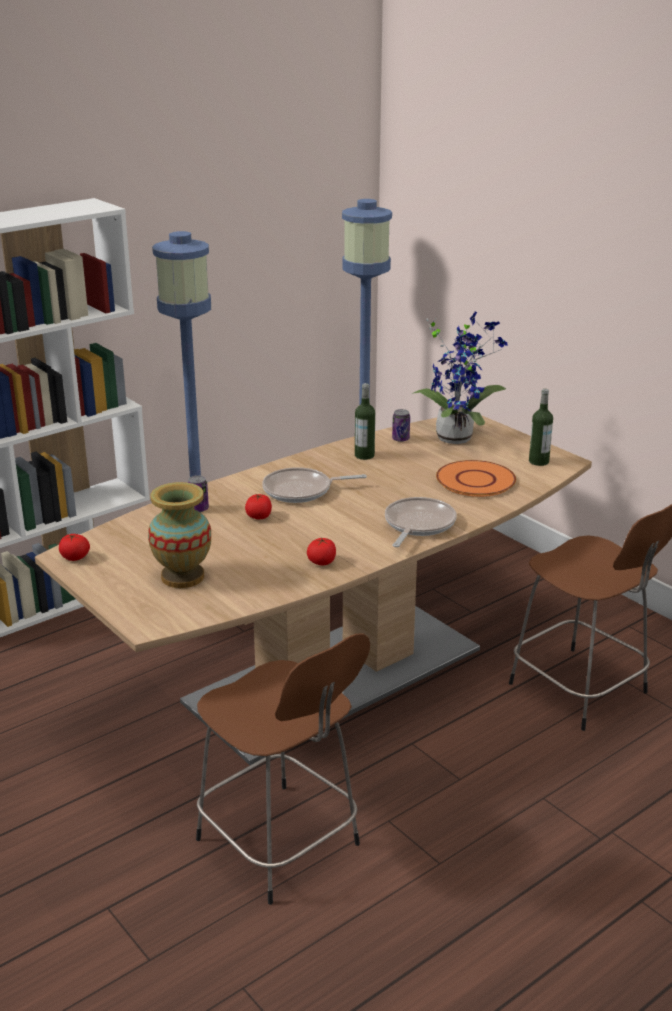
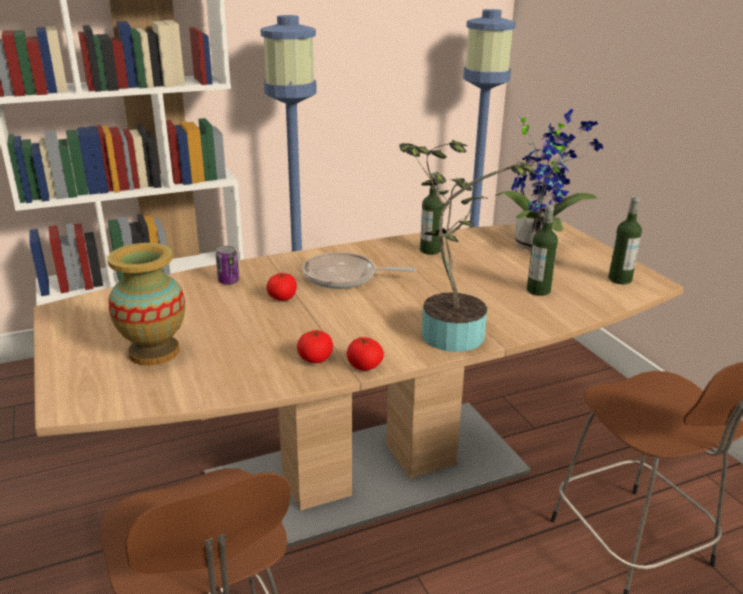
camera: 15 degrees right, 0 degrees up
(75, 558) = (68, 314): tomato -> tomato (364, 366)
(400, 439) = (476, 239): can -> none
(417, 525) = (449, 331): frying pan -> potted plant
(475, 480) = (538, 290): orange plate -> bottle

